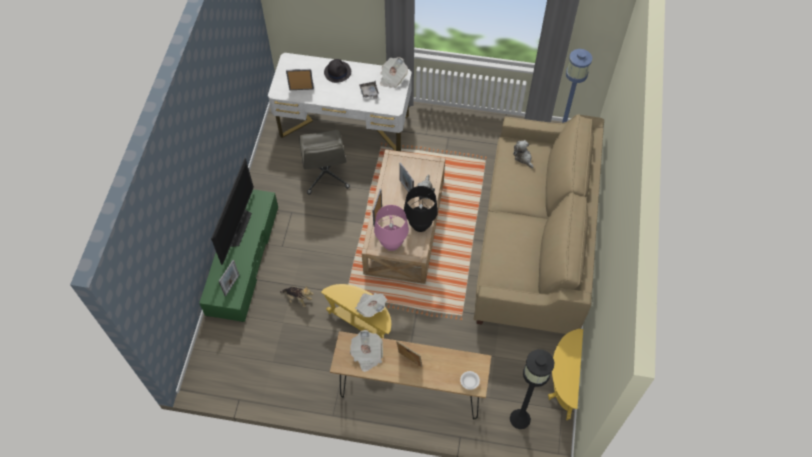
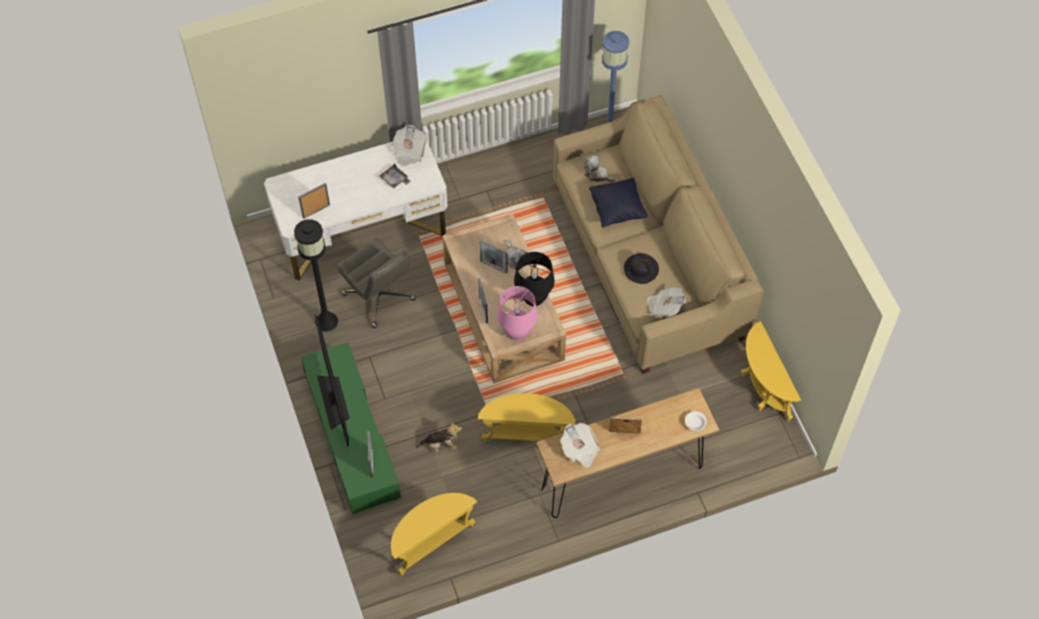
camera: 30 degrees left, 0 degrees up
(243, 365) = (431, 542): none -> yellow side table
(337, 72) = (343, 173): black hat -> black hat (641, 268)
(371, 307) = (540, 407): newspaper -> newspaper (664, 307)
(519, 418) = (743, 444): black floor lamp -> black floor lamp (326, 321)
(521, 190) = (617, 210): none -> black pillow

